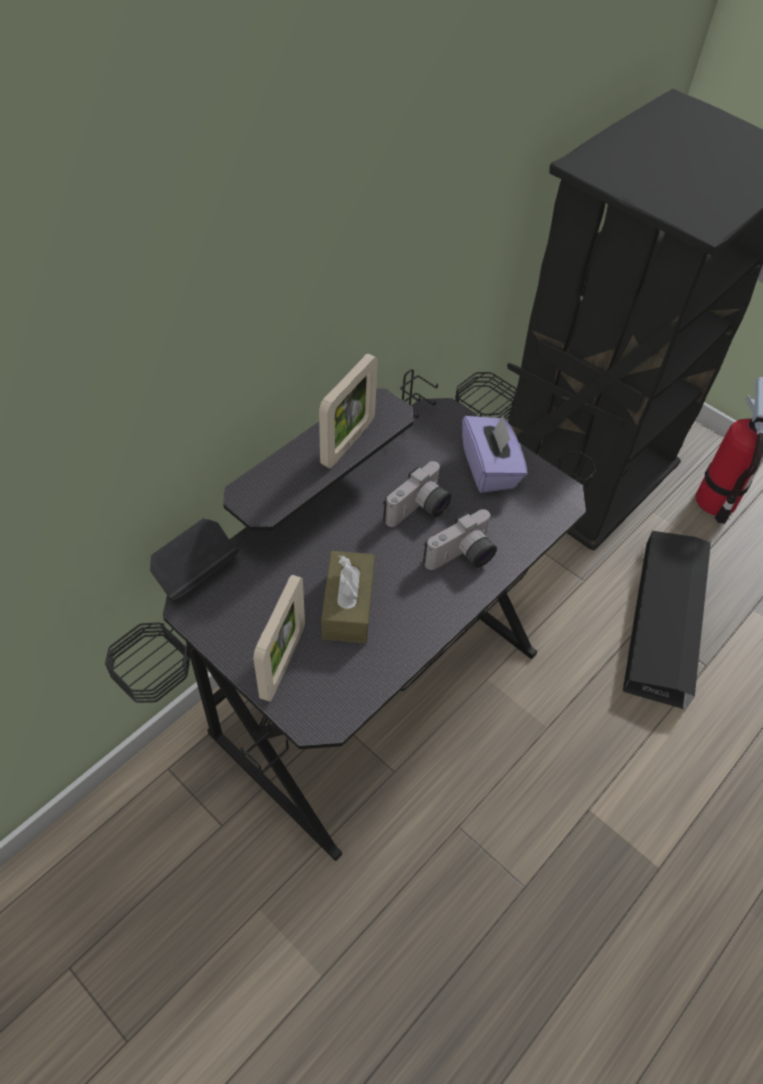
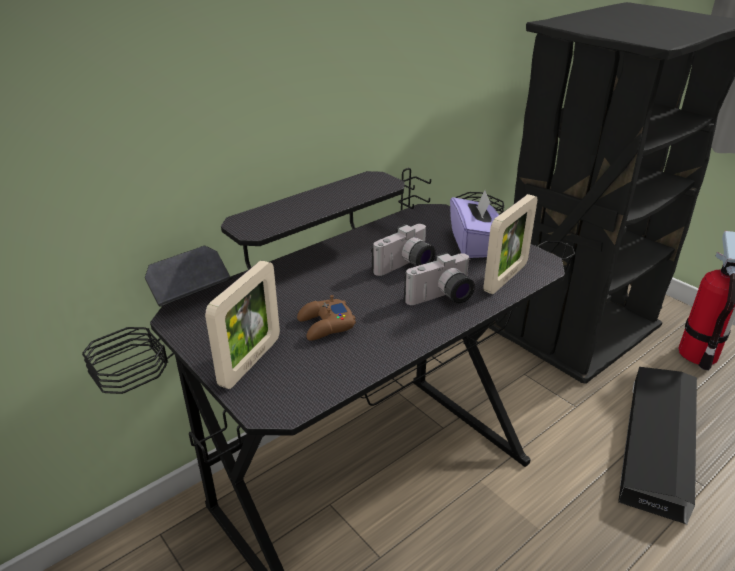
camera: 10 degrees right, 20 degrees down
(348, 442) = (342, 197): picture frame -> picture frame (505, 278)
(348, 606) = (325, 325): brown tissue box -> brown game controller

